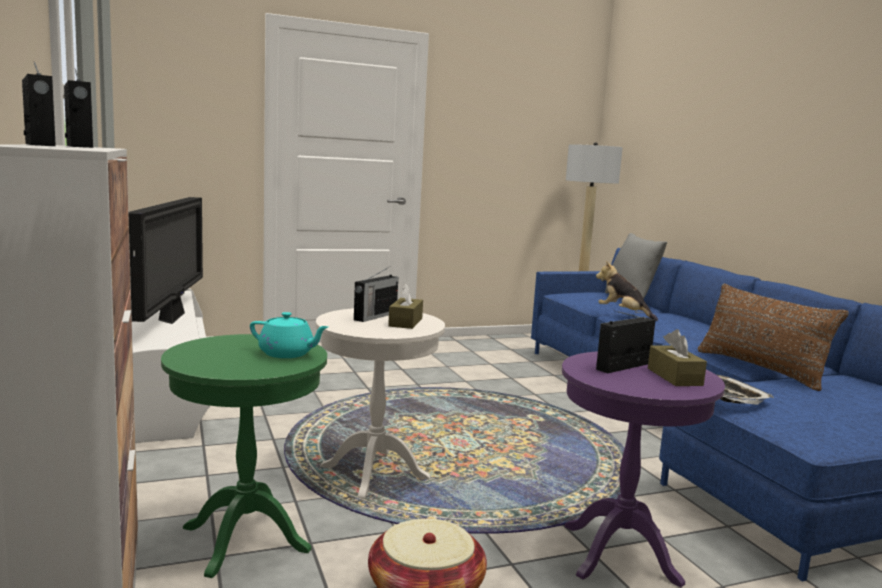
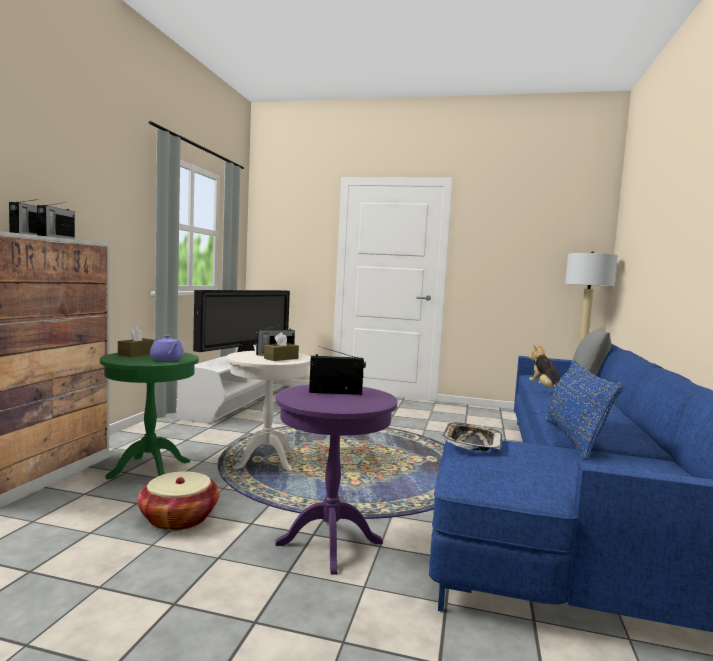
camera: 35 degrees right, 5 degrees down
(287, 354) = (167, 359): turquoise teapot -> purple teapot
(674, 377) = (349, 401): brown tissue box -> brown tissue box (136, 354)
(760, 369) = (573, 438): brown pillow -> blue pillow

